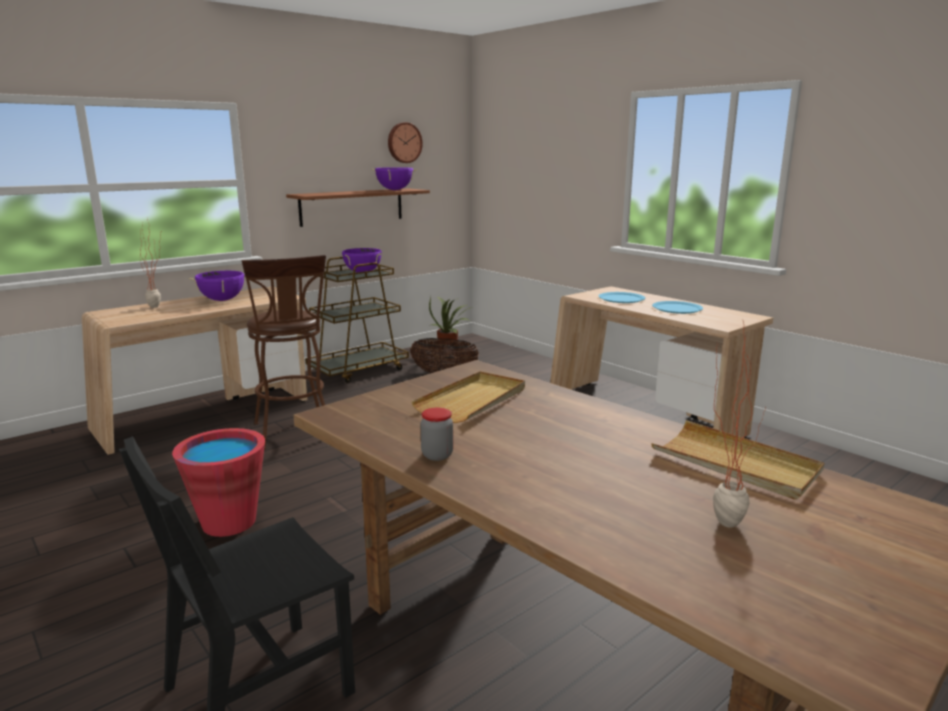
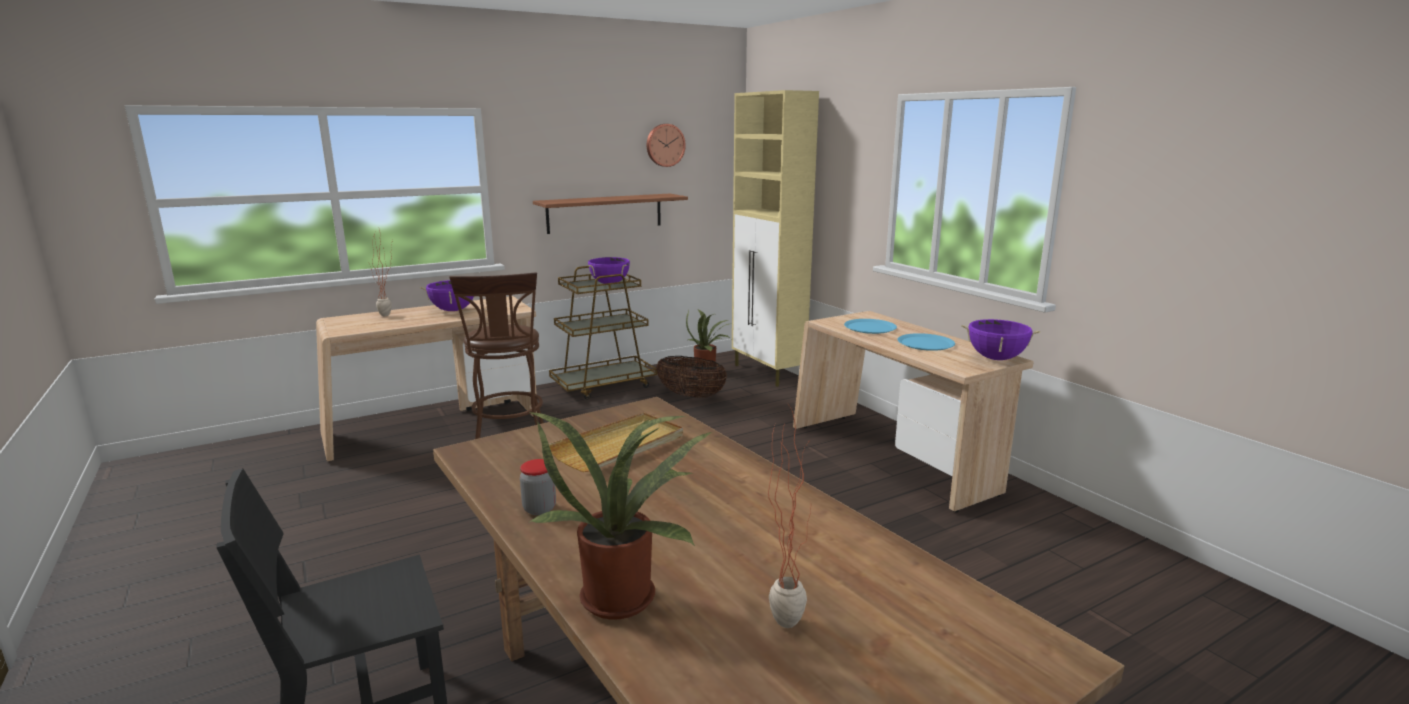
camera: 10 degrees right, 0 degrees up
(229, 522) = (409, 544): red bucket -> none
(394, 190) = (650, 196): purple cooking pot -> purple cooking pot (996, 358)
(505, 352) = (768, 373): none -> beige cabinet
(569, 516) = (623, 594): none -> potted plant
(735, 464) = (849, 549): beige tray -> none

